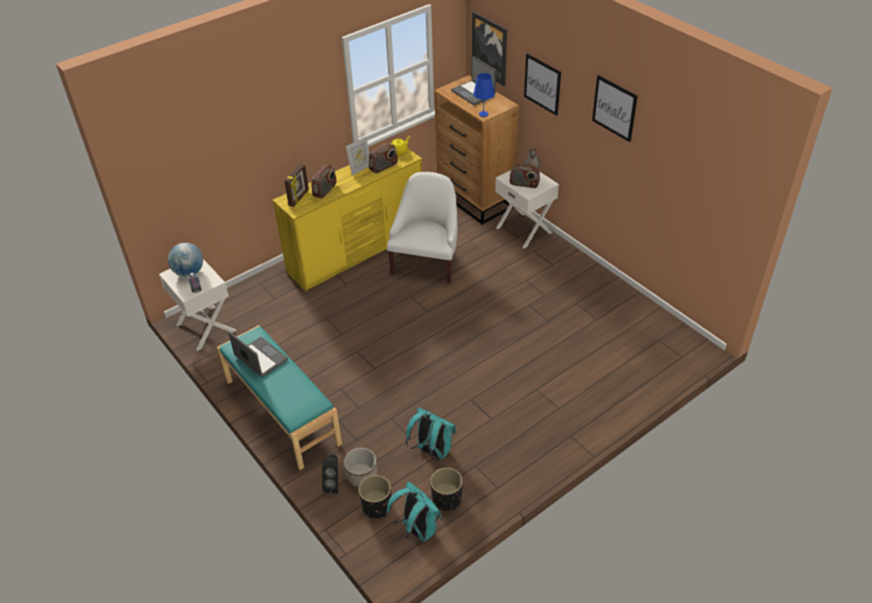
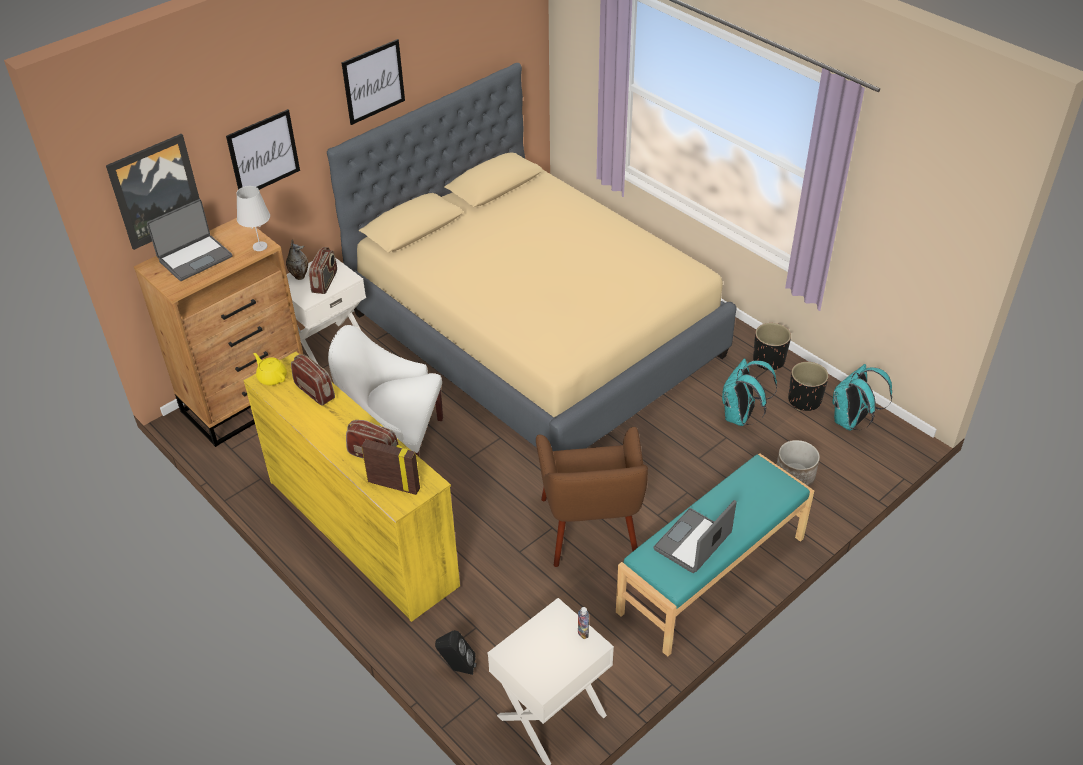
camera: 95 degrees left, 0 degrees up
(189, 272) = (537, 656): globe -> none
(334, 484) = (814, 501): black speaker -> black speaker (457, 668)
(336, 352) = (590, 529): none -> brown armchair
(360, 169) = (317, 418): picture frame -> none
(377, 507) = (834, 458): black planter -> black planter (769, 360)
(483, 114) = (260, 246): blue table lamp -> white table lamp
(537, 333) = (536, 334): none -> beige bed

